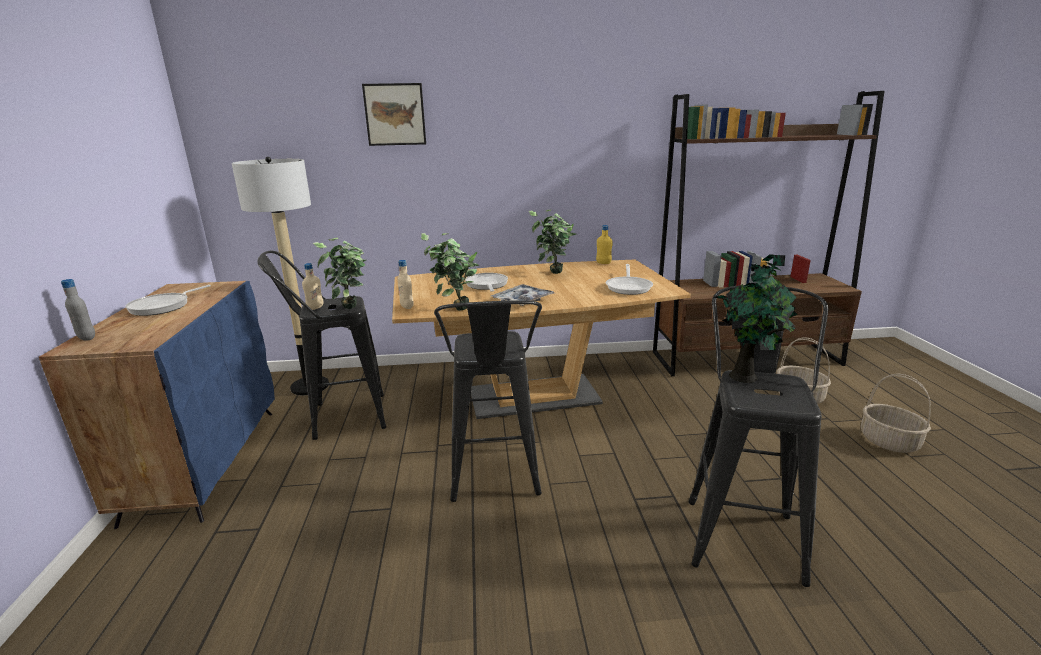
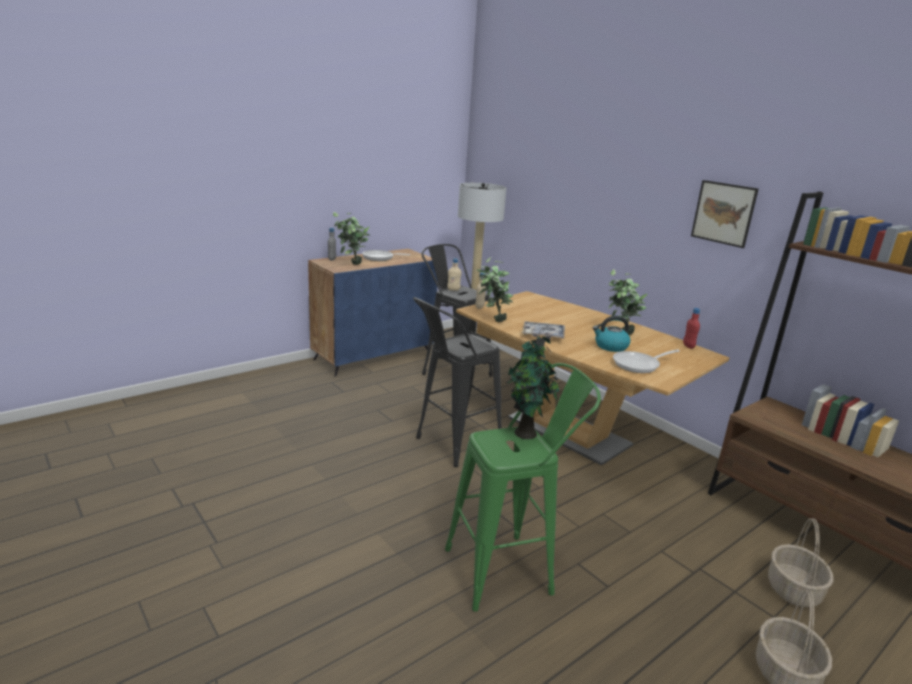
camera: 55 degrees right, 0 degrees up
(349, 310) = (463, 298): potted plant -> potted plant (351, 265)
(395, 114) = (574, 166): picture -> picture (723, 213)
(487, 285) = (555, 318): frying pan -> none
(579, 285) = (610, 346): none -> kettle
(603, 263) = (688, 346): yellow bottle -> red bottle
(742, 530) = (509, 569): black stool -> green stool

